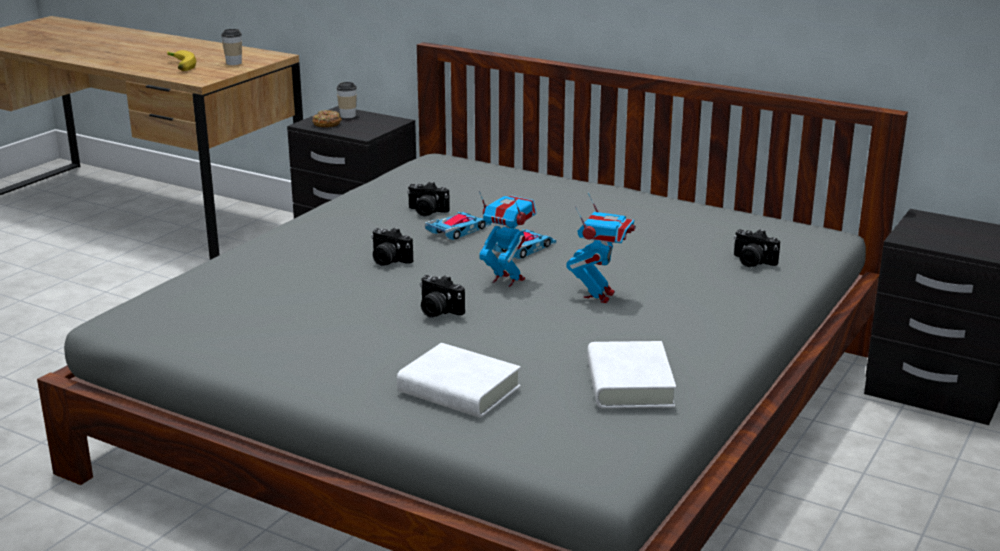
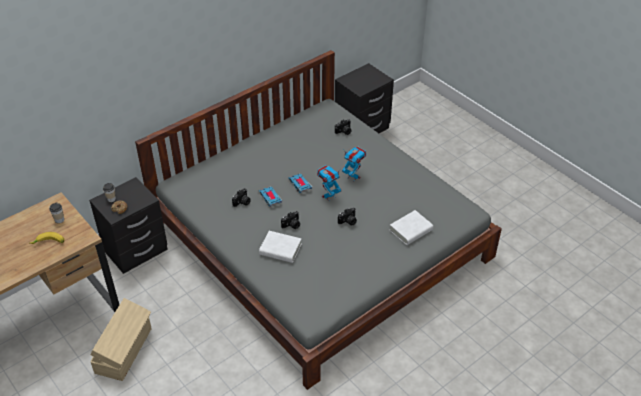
camera: 70 degrees left, 20 degrees up
(128, 288) = (125, 350): none -> beige storage box
(629, 384) = (422, 190): white book -> white book (280, 249)

